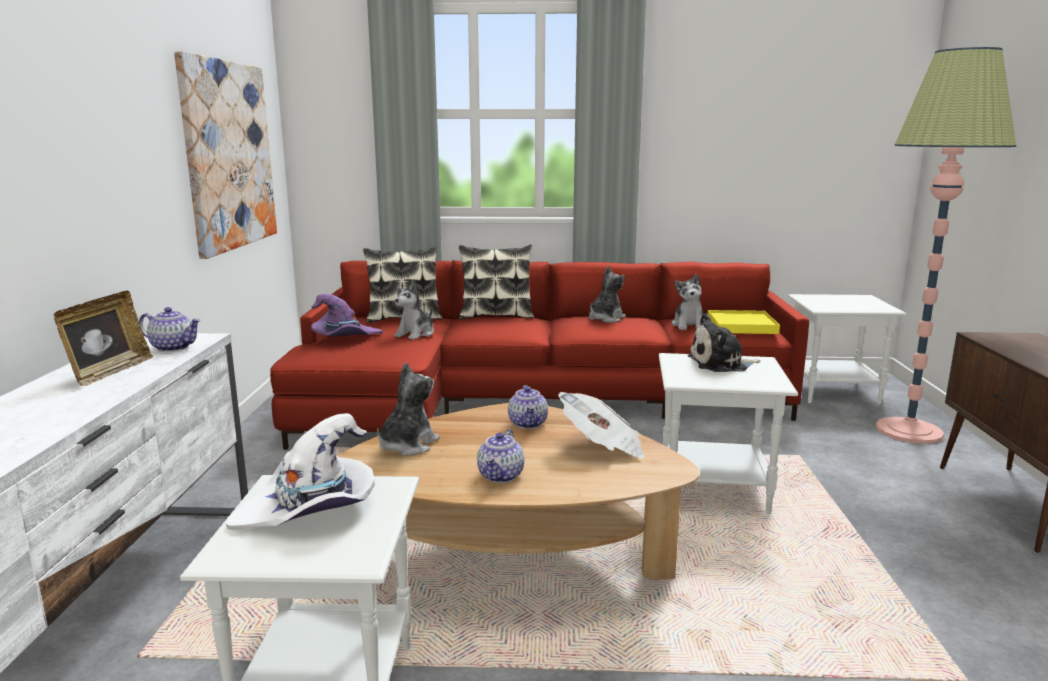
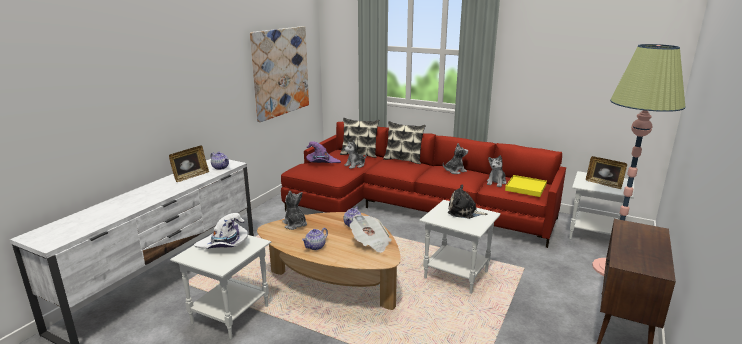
camera: 25 degrees right, 5 degrees up
(407, 445) = (295, 224): plush toy -> plush toy turned 90 degrees counterclockwise
(847, 303) = (604, 184): none -> picture frame

